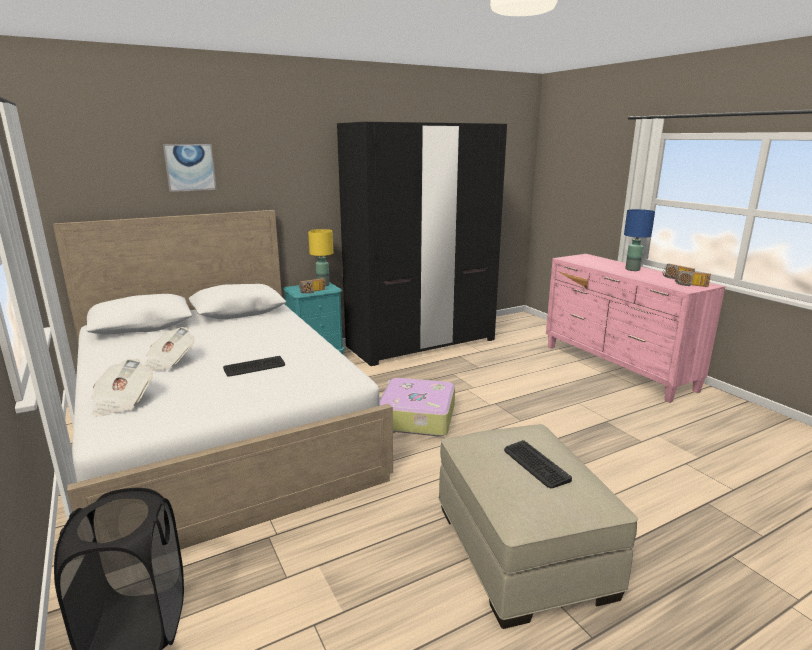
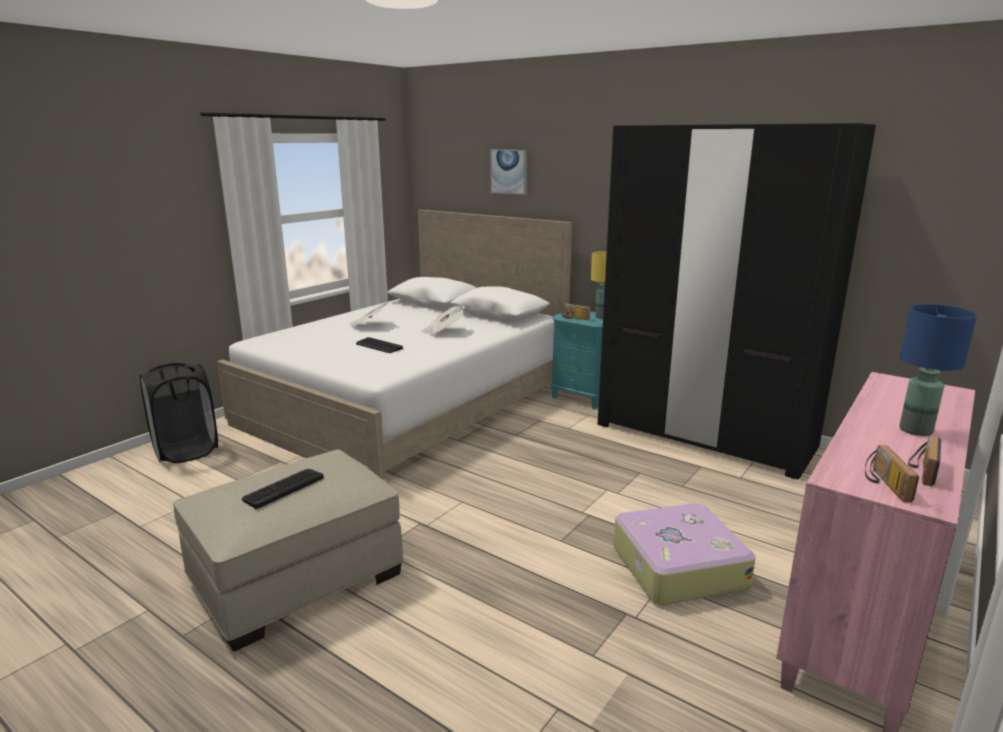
camera: 65 degrees right, 0 degrees up
(122, 402) = (297, 333): newspaper -> newspaper (443, 331)
(415, 417) = (505, 474): suitcase -> suitcase (676, 566)

